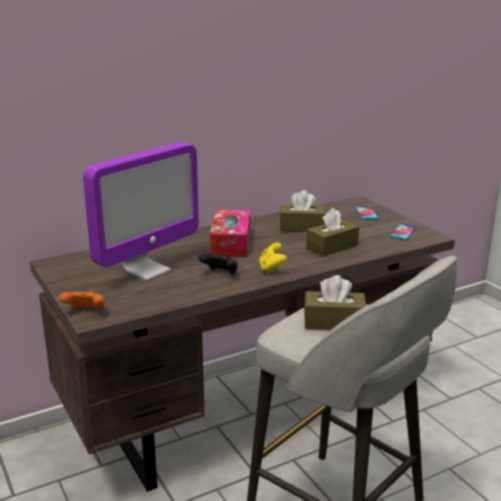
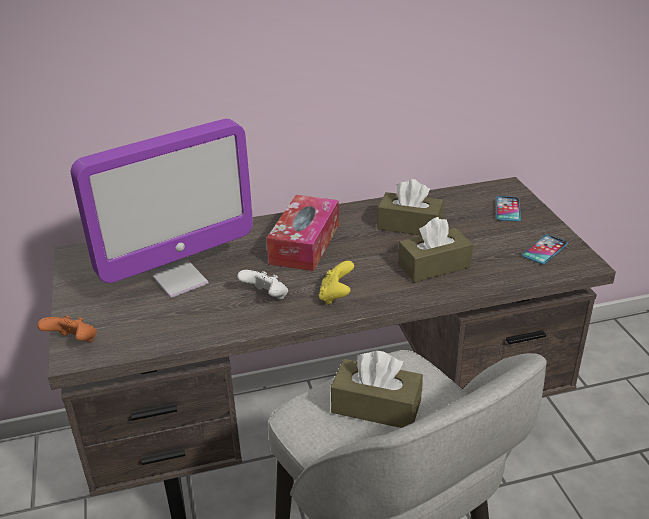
camera: 15 degrees right, 10 degrees up
(220, 274) = (266, 297): black game controller -> white game controller

